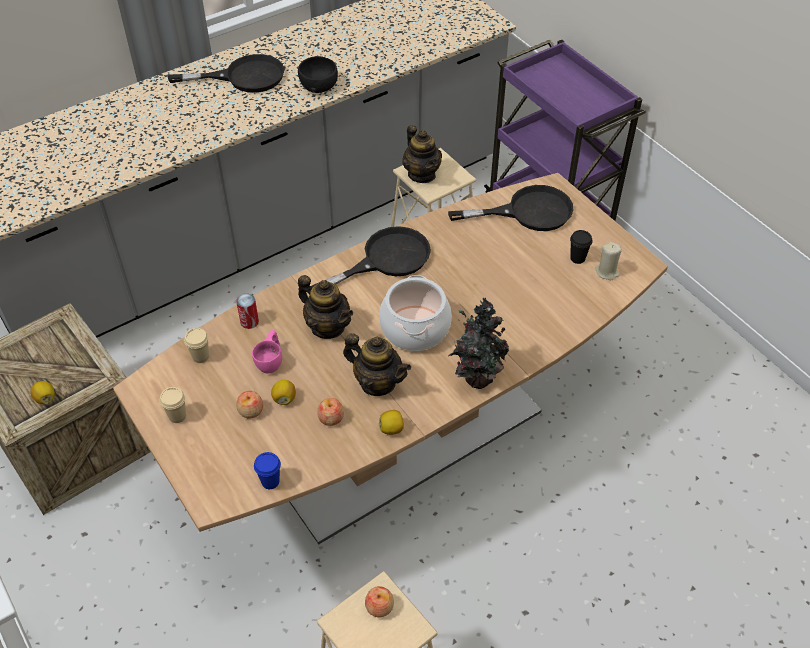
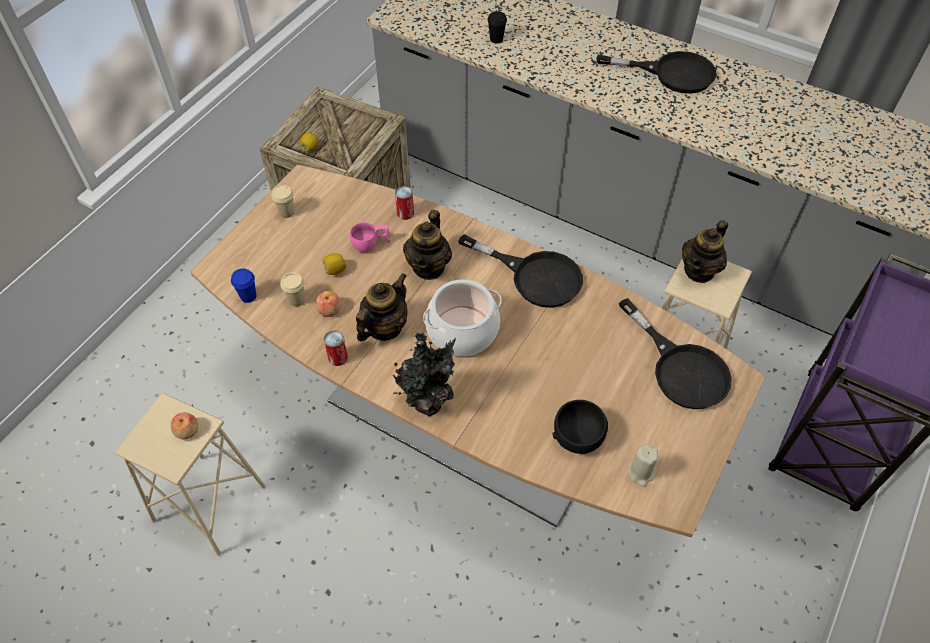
camera: 65 degrees right, 5 degrees up
(200, 357) = (352, 200): beige cup -> beige cup (296, 300)
(243, 77) = (671, 73): black frying pan -> black frying pan turned 45 degrees counterclockwise
(251, 411) = (312, 254): apple -> none
(318, 86) = (704, 126): black bowl -> black bowl (578, 435)
(377, 382) = (384, 327): teapot -> teapot turned 150 degrees counterclockwise
(392, 429) = (338, 357): lemon -> can
(577, 258) = (643, 437): black cup -> black cup (496, 39)

